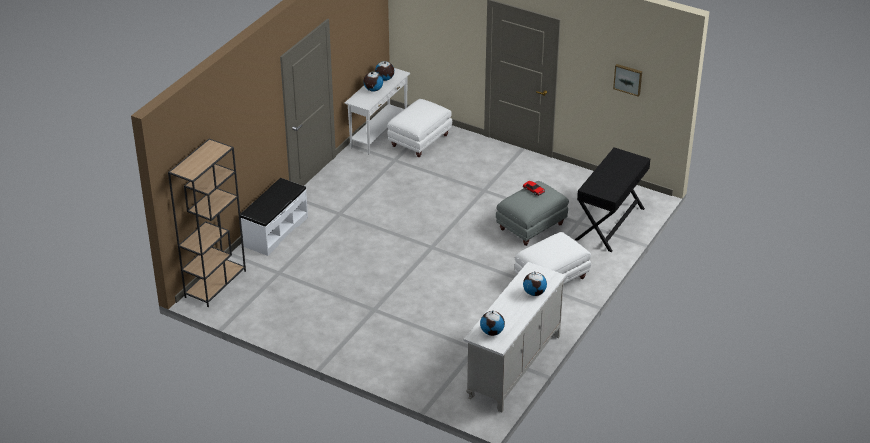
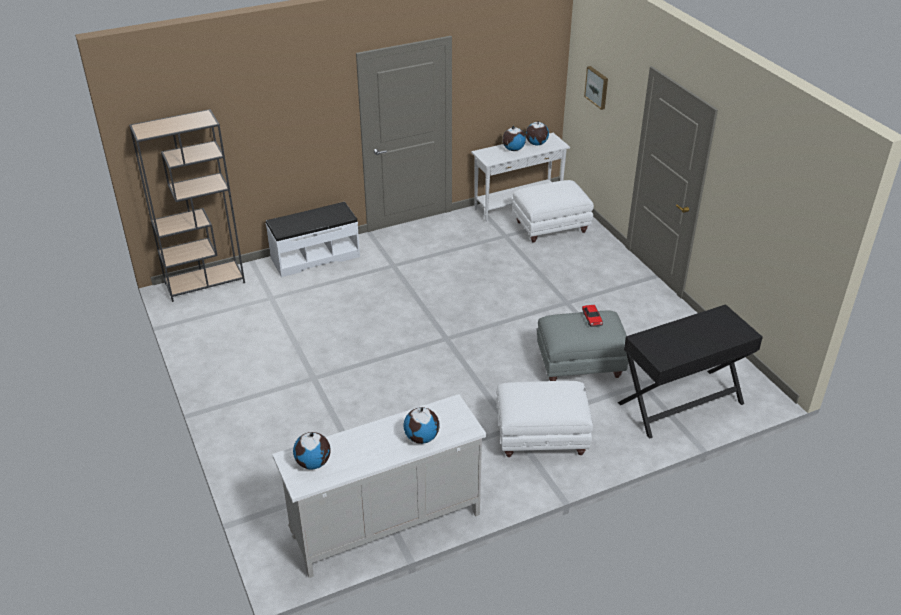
camera: 35 degrees right, 0 degrees up
(628, 79) = (776, 217): picture -> picture (597, 87)

